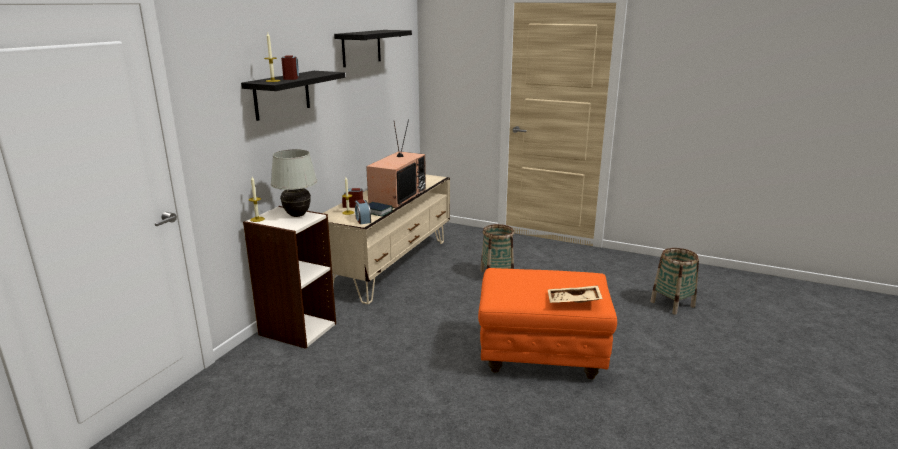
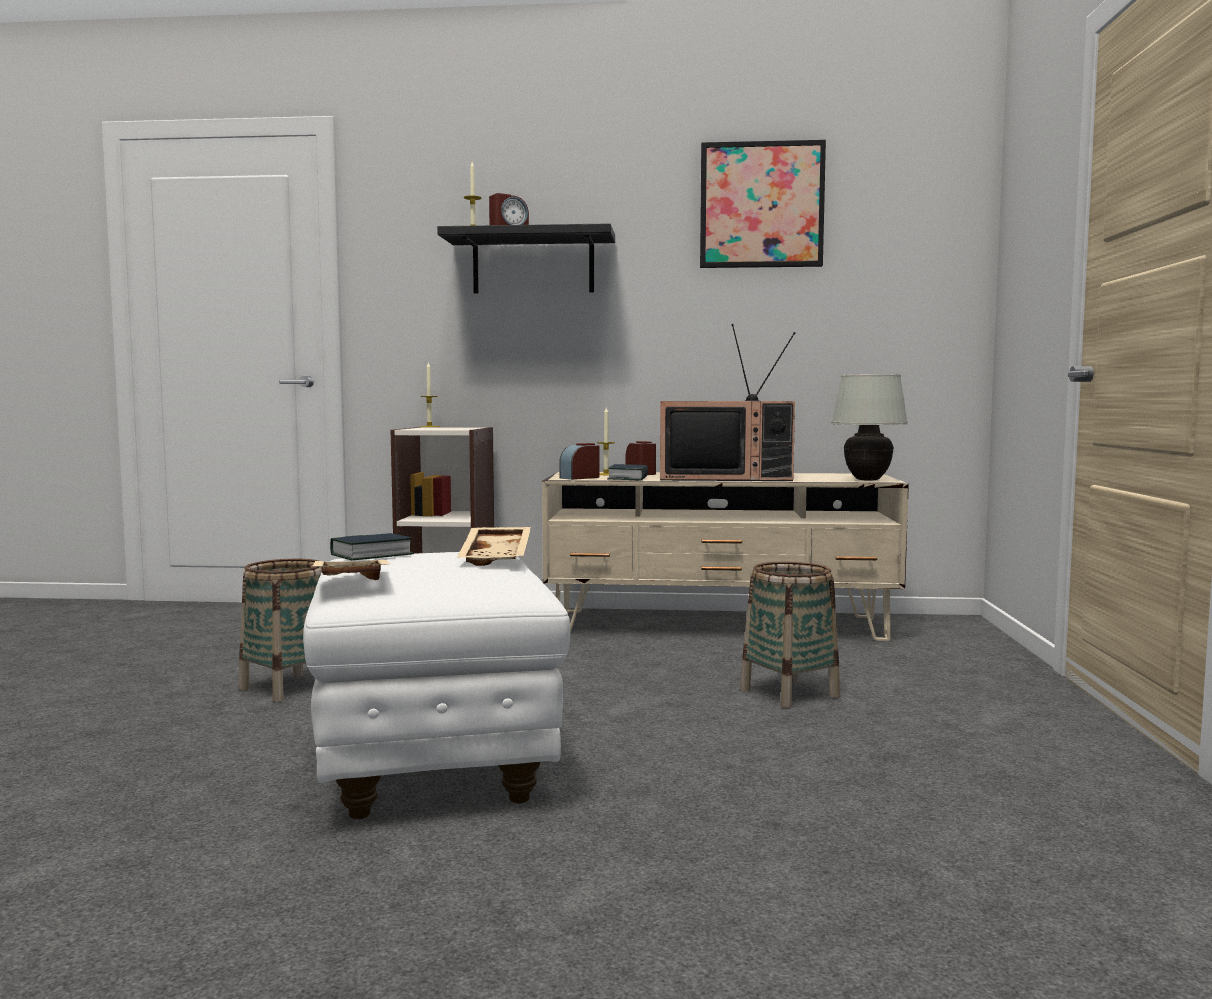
camera: 70 degrees right, 15 degrees down
(297, 215) = (456, 428): white table lamp -> white table lamp (867, 480)
(361, 48) = (761, 205): black shelf -> picture
(505, 294) = (371, 555): none -> book
(527, 270) = (498, 557): none -> beige tray
(540, 357) = (432, 762): orange ottoman -> white ottoman
(672, 304) = (926, 930): basket -> basket (288, 687)

